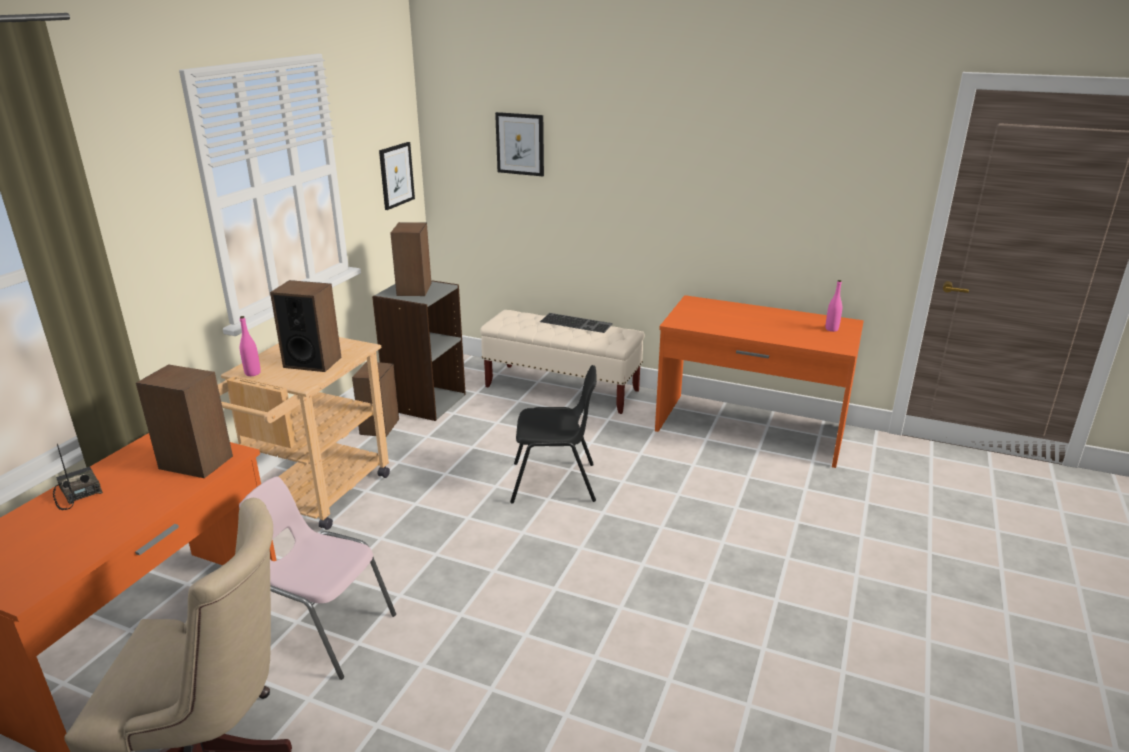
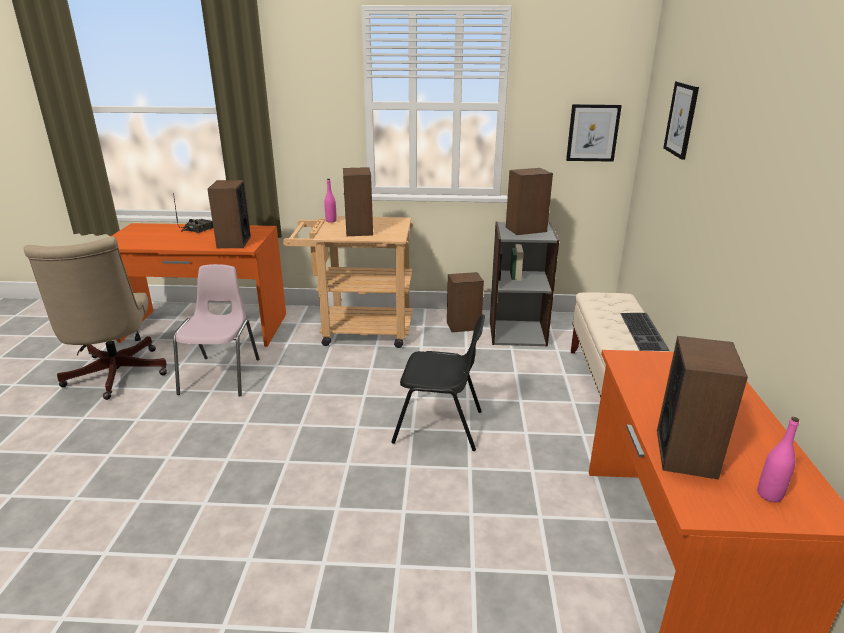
camera: 70 degrees right, 0 degrees up
(555, 483) = (439, 427): black chair -> black chair turned 60 degrees counterclockwise
(792, 336) = (686, 453): none -> speaker

